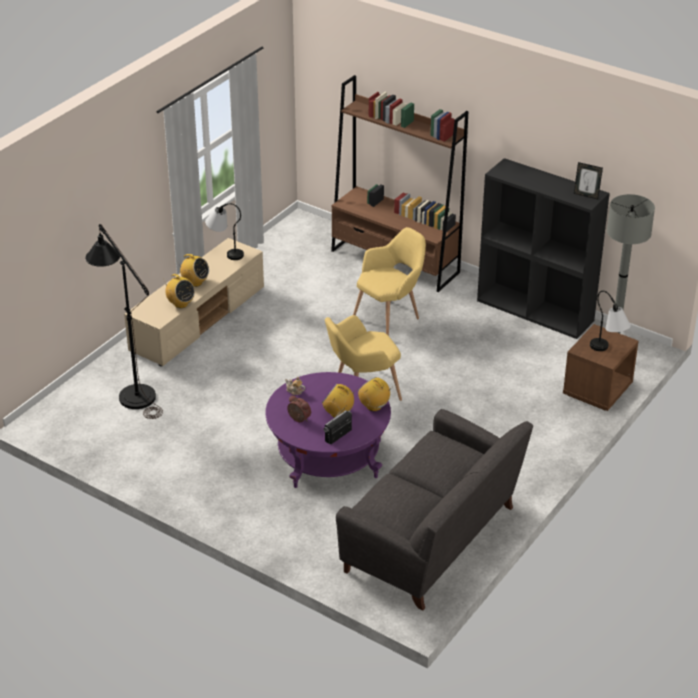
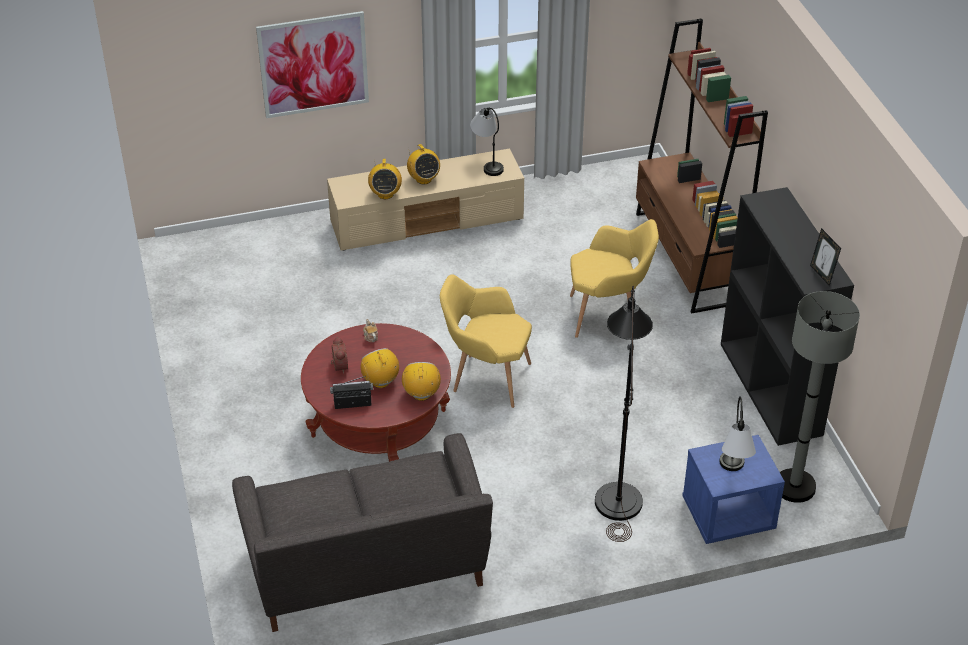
camera: 40 degrees right, 5 degrees up
(98, 217) = (313, 64): none -> picture
(132, 392) = (289, 261): black floor lamp -> black floor lamp (618, 491)
(328, 455) = (378, 423): purple coffee table -> red coffee table
(597, 390) = (728, 515): brown nightstand -> blue nightstand

